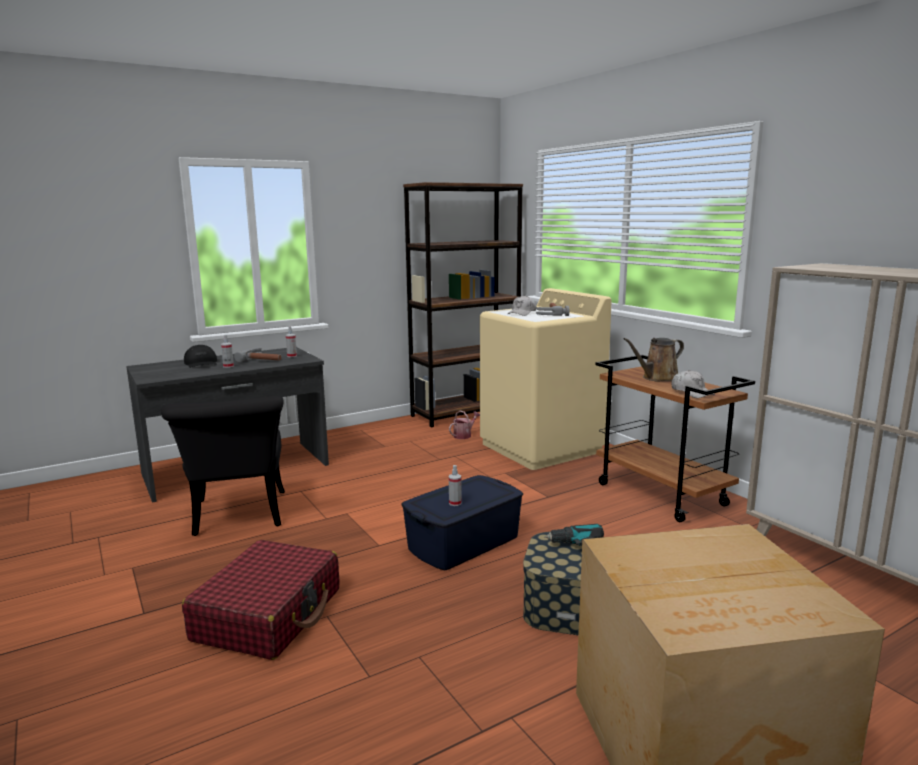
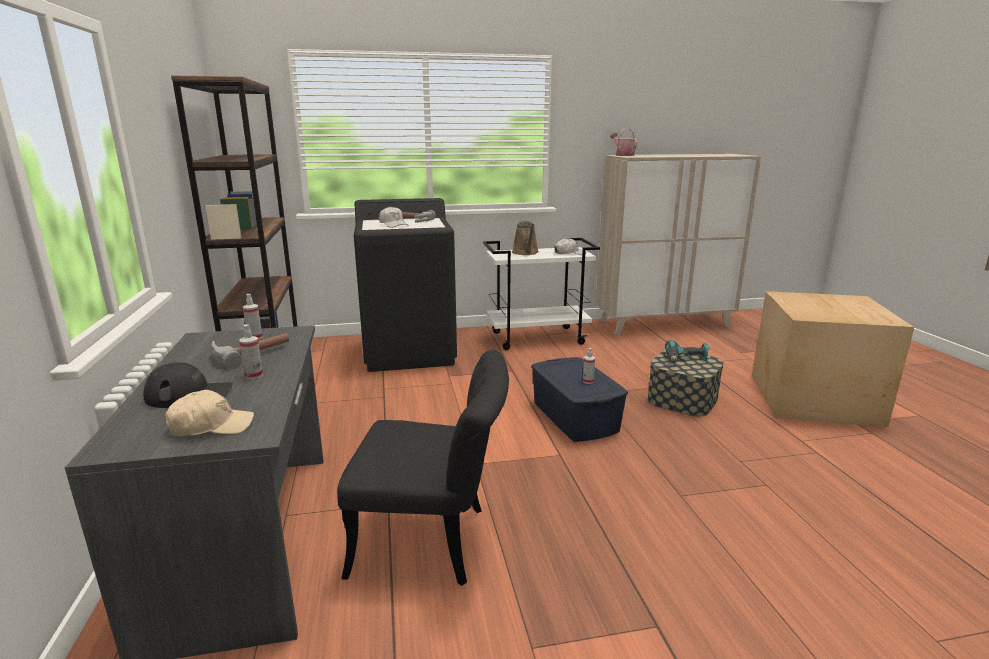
camera: 70 degrees left, 5 degrees up
(161, 372) = (211, 426): none -> beige cap
(269, 614) = (673, 528): red suitcase -> none
(464, 435) = (333, 375): watering can -> watering can (623, 155)
(541, 448) = (410, 352): beige washing machine -> black washing machine
(662, 495) = (538, 338): brown cart -> white cart

